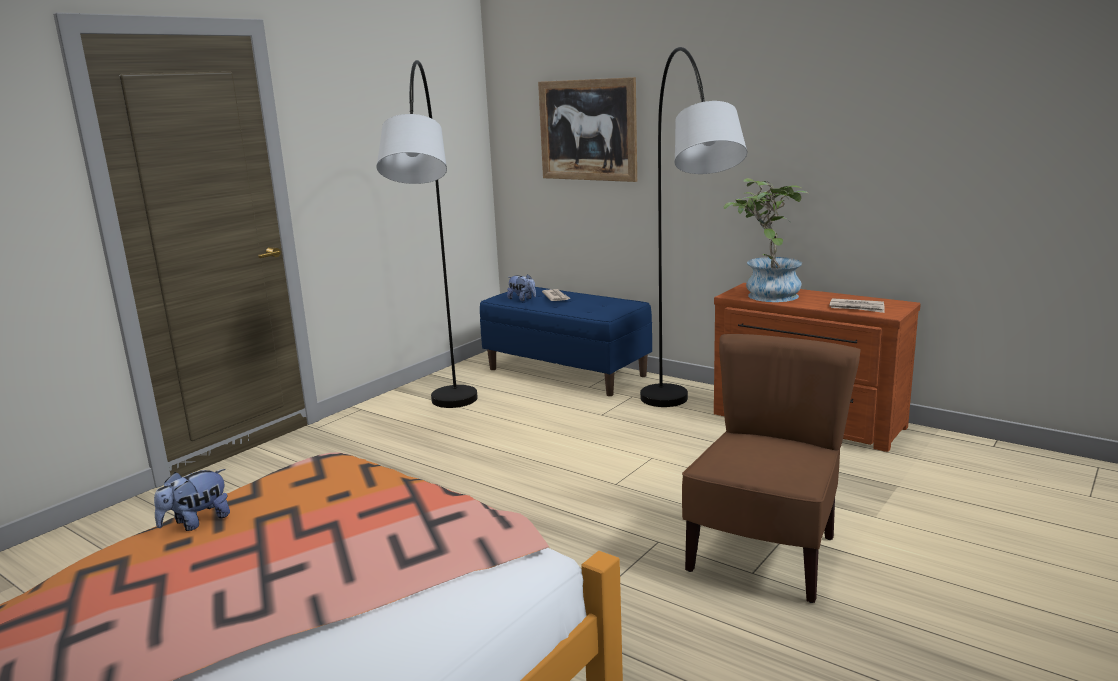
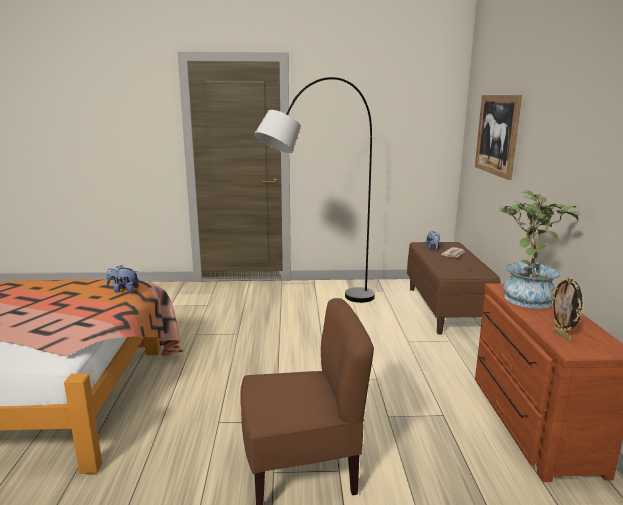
camera: 50 degrees right, 0 degrees up
(196, 522) = (55, 284): plush toy -> plush toy (123, 290)
(567, 372) = (446, 309): blue bench -> brown bench
(685, 434) = (427, 378): grey floor lamp -> none
(857, 308) = (561, 335): newspaper -> picture frame

